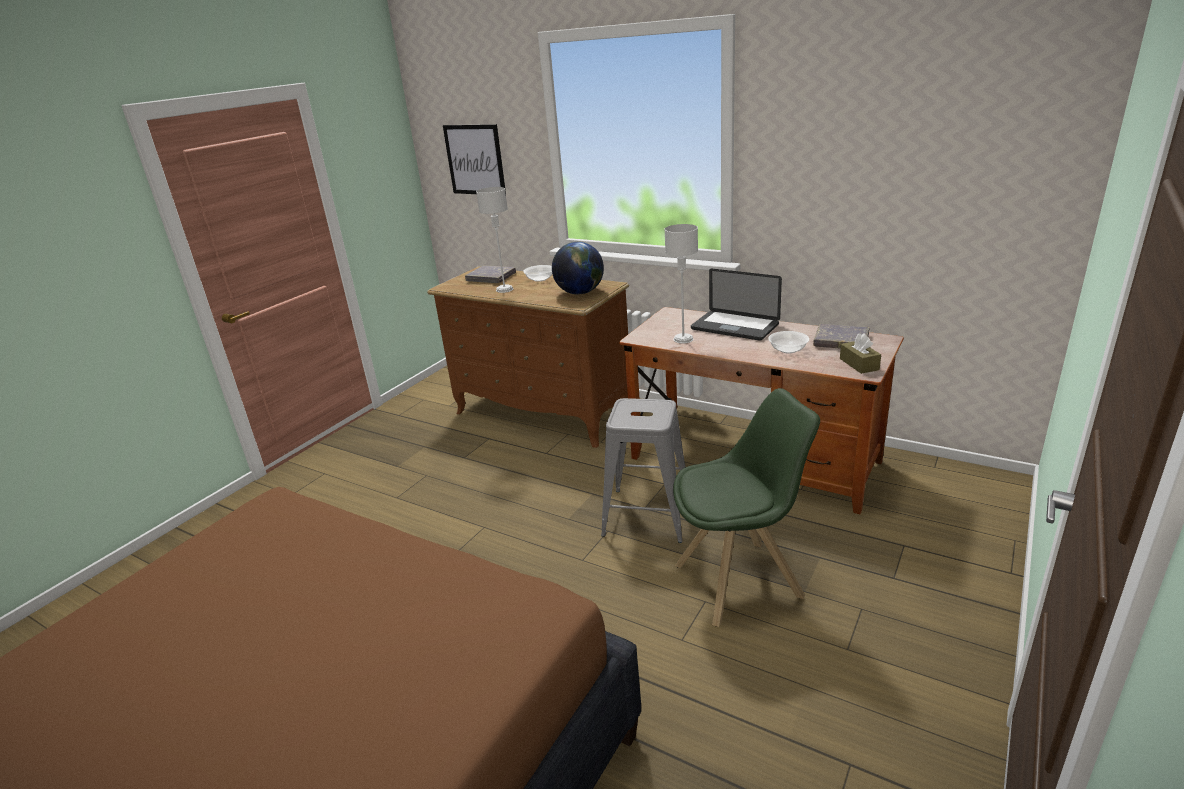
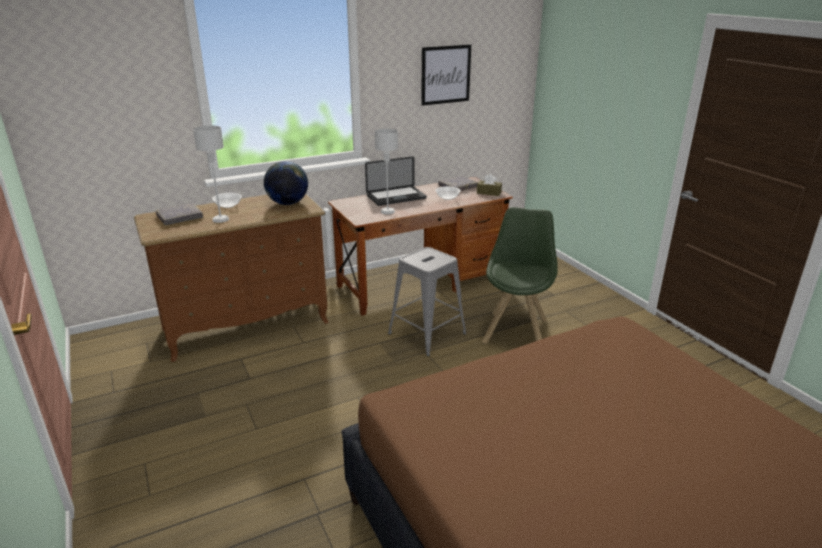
camera: 60 degrees left, 0 degrees up
(475, 160) = (100, 110): picture -> picture (445, 74)

